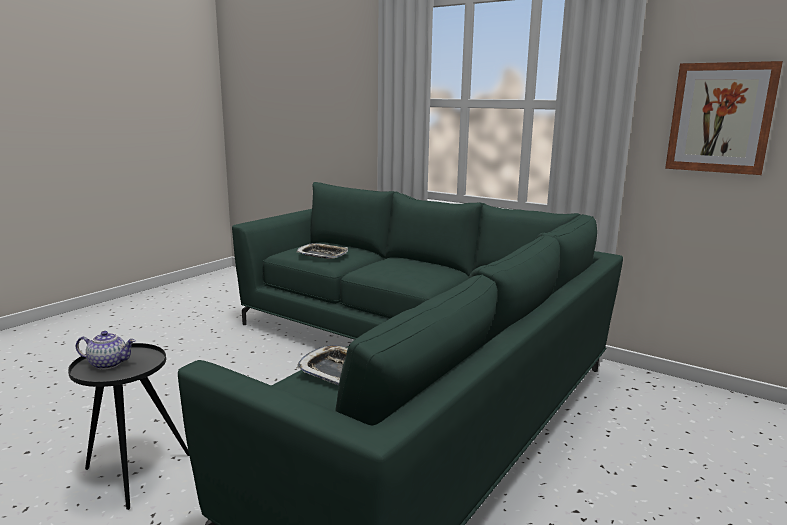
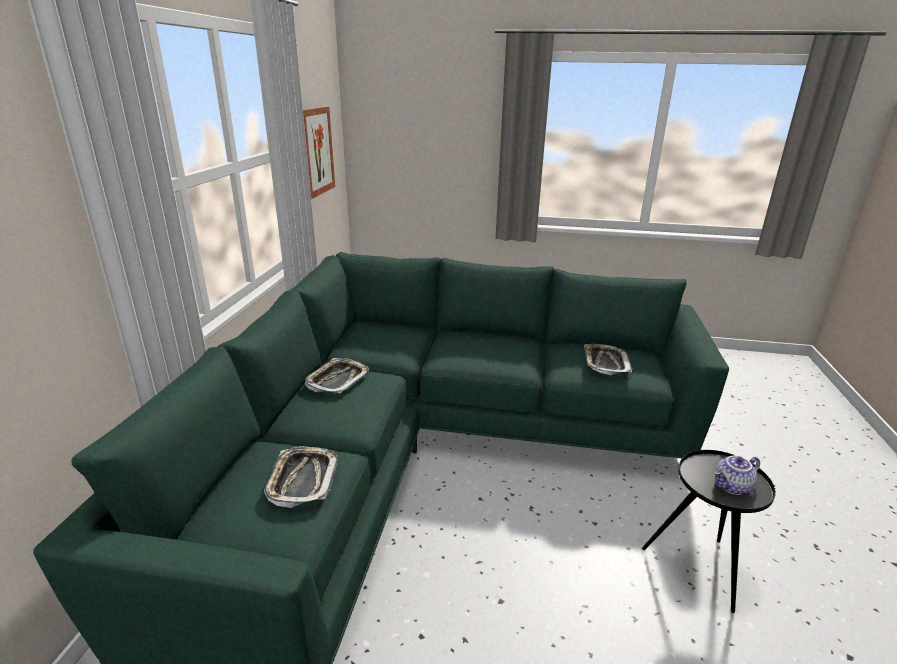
camera: 115 degrees left, 10 degrees up
(109, 364) = (732, 487): teapot -> teapot turned 90 degrees counterclockwise
(428, 269) = (337, 380): none -> tray

